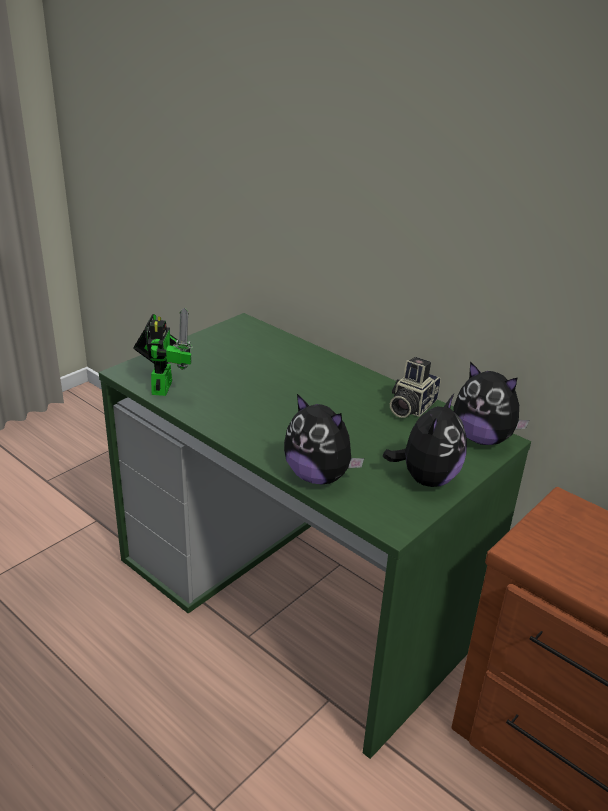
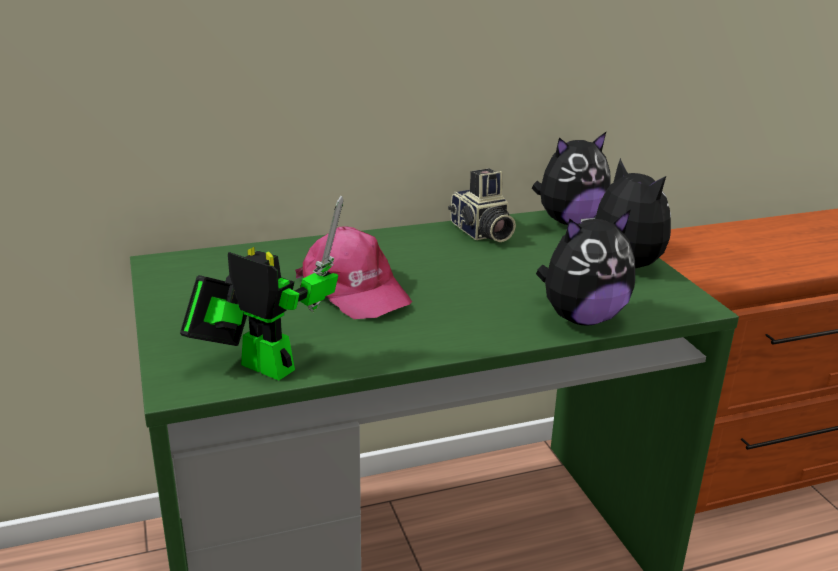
camera: 60 degrees left, 5 degrees down
(271, 385) = (353, 290): none -> pink cap

